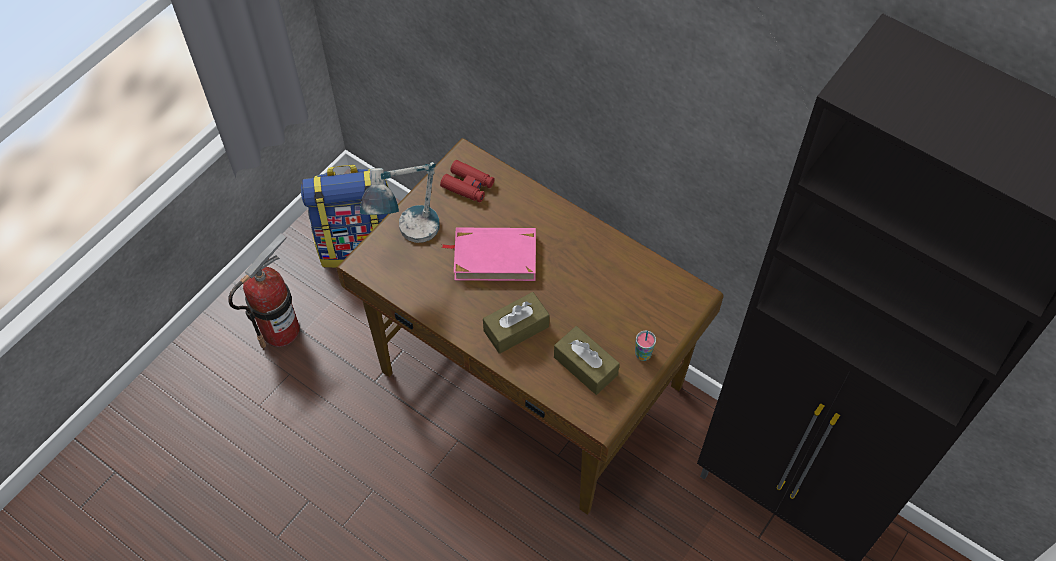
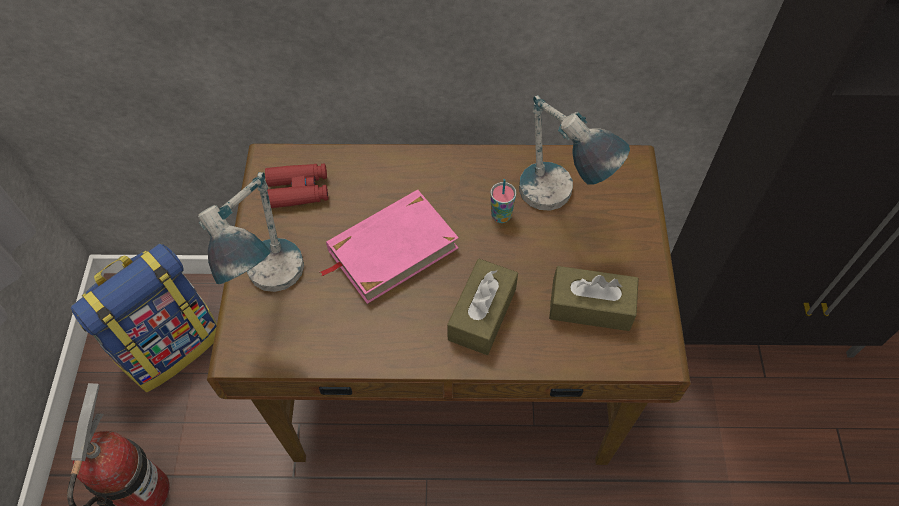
camera: 35 degrees left, 0 degrees up
(620, 293) = (557, 206): none -> table lamp
(643, 354) = (636, 255): cup -> cup (501, 216)

